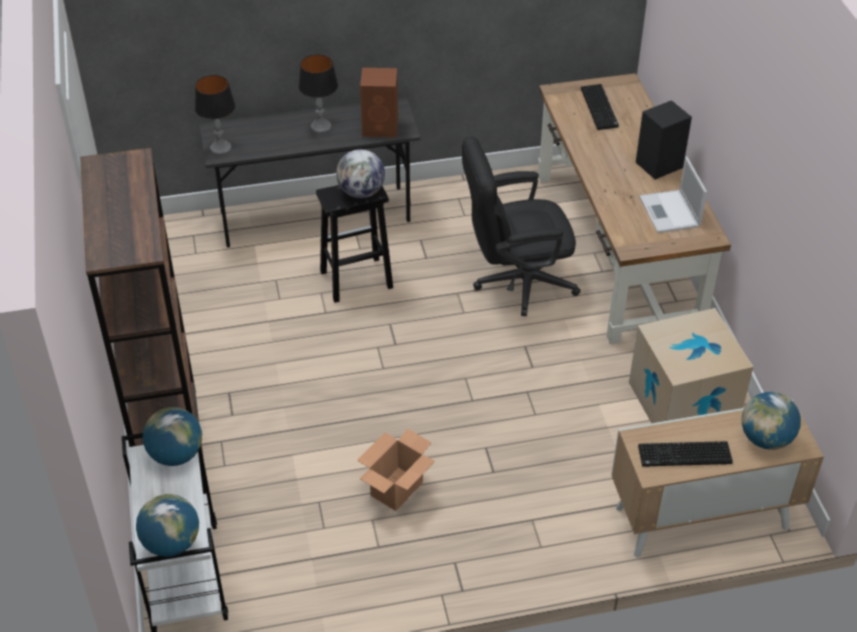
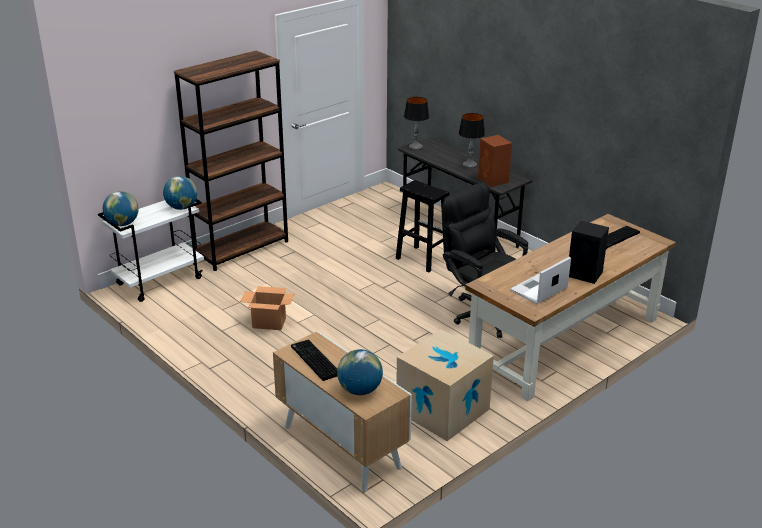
camera: 60 degrees right, 15 degrees down
(361, 192) = (428, 191): globe -> none

